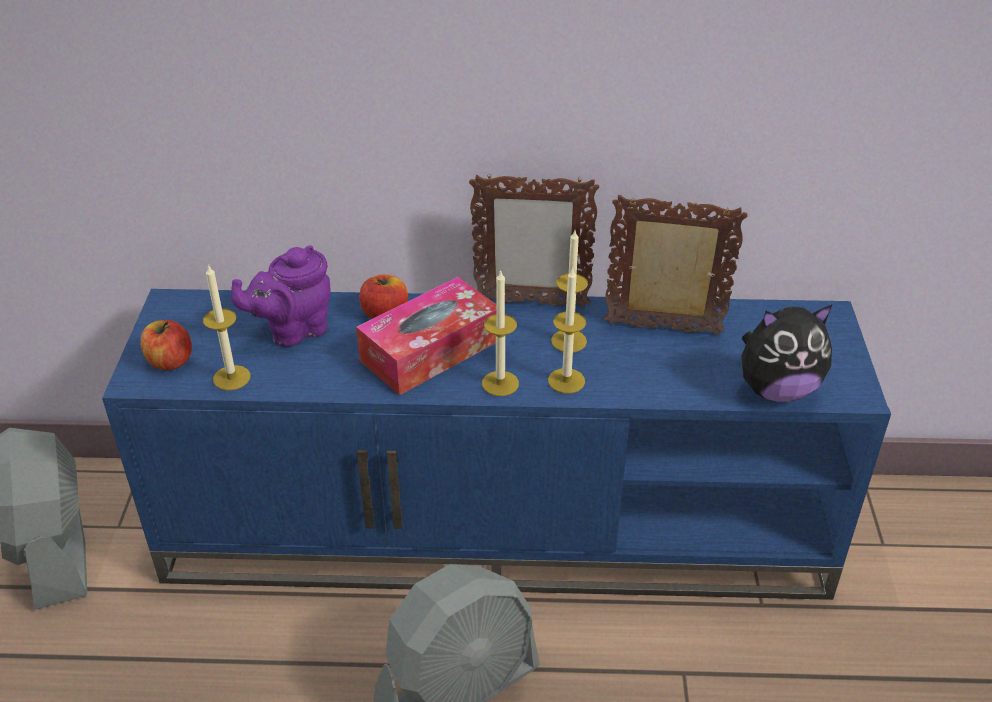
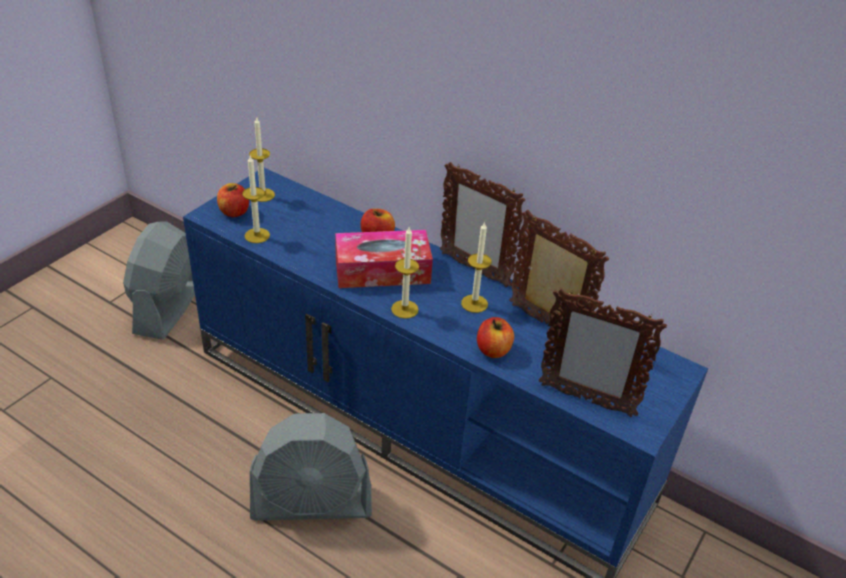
camera: 30 degrees right, 0 degrees up
(293, 330) = (315, 224): purple teapot -> none
(566, 381) = (447, 327): candle -> candle (263, 195)
(638, 383) = (493, 350): none -> apple
(777, 389) = (585, 399): plush toy -> picture frame

